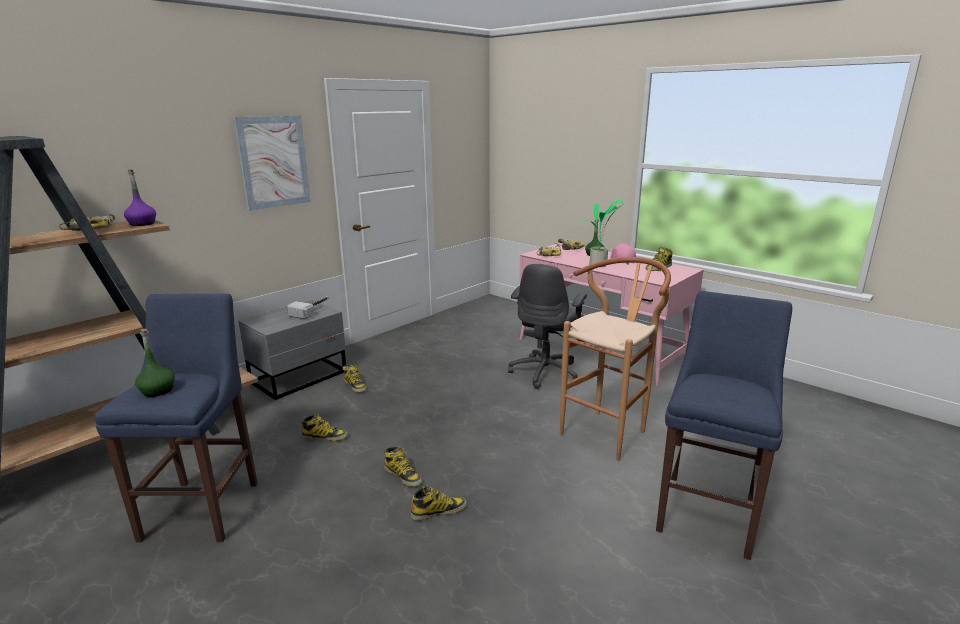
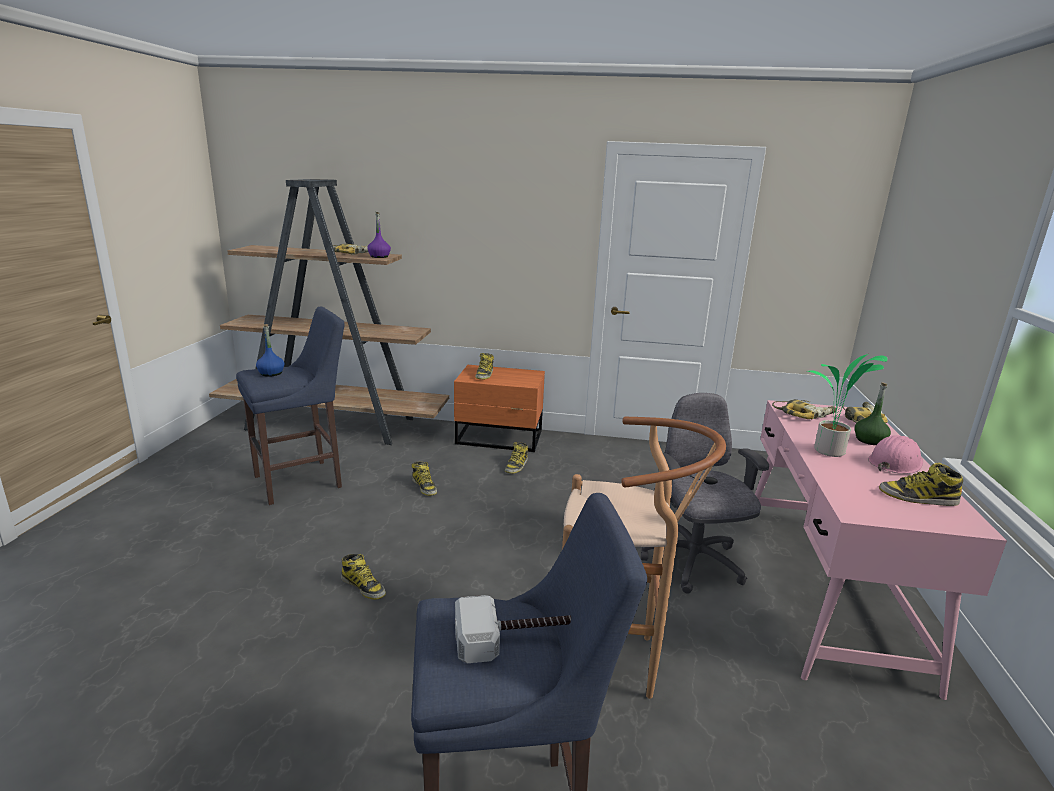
camera: 55 degrees right, 0 degrees up
(158, 390) = (271, 373): green bottle -> blue bottle
(274, 162) = (531, 224): picture -> none
(301, 377) = (500, 438): grey nightstand -> orange nightstand
(312, 310) = (523, 378): hammer -> hammer (520, 637)
(403, 475) = (401, 546): boot -> boot (484, 374)
(545, 372) = (693, 563): grey office chair -> grey office chair turned 90 degrees clockwise

